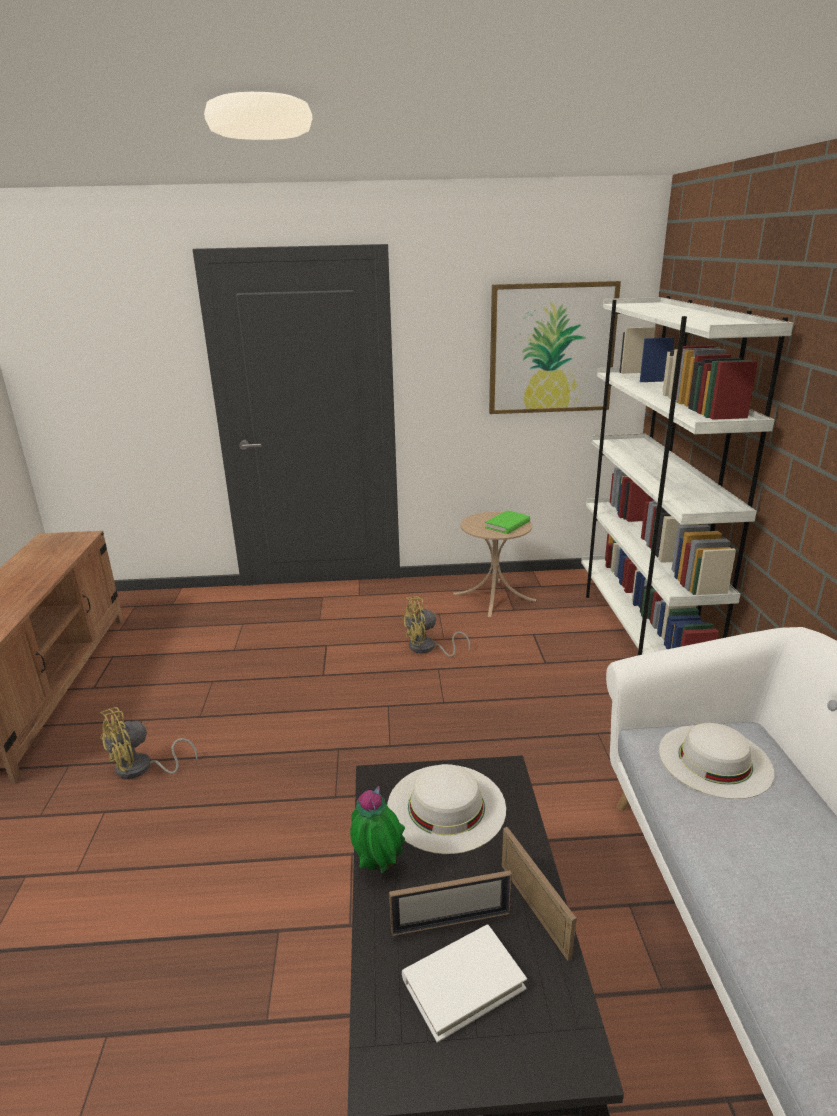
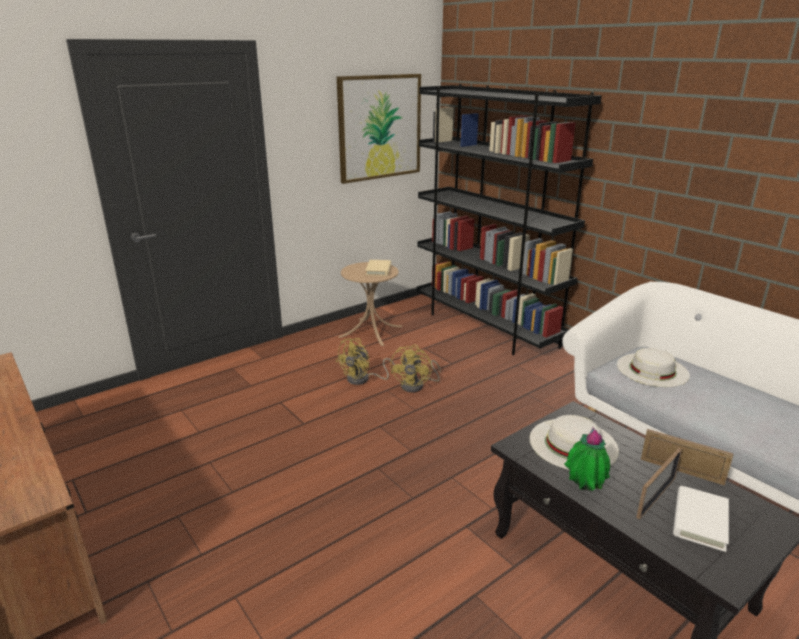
camera: 35 degrees left, 0 degrees up
(141, 769) = (228, 551): yellow fan -> yellow fan (417, 385)
(507, 525) = (378, 270): green book -> beige book
(640, 631) = (486, 327): white bookcase -> black bookcase

